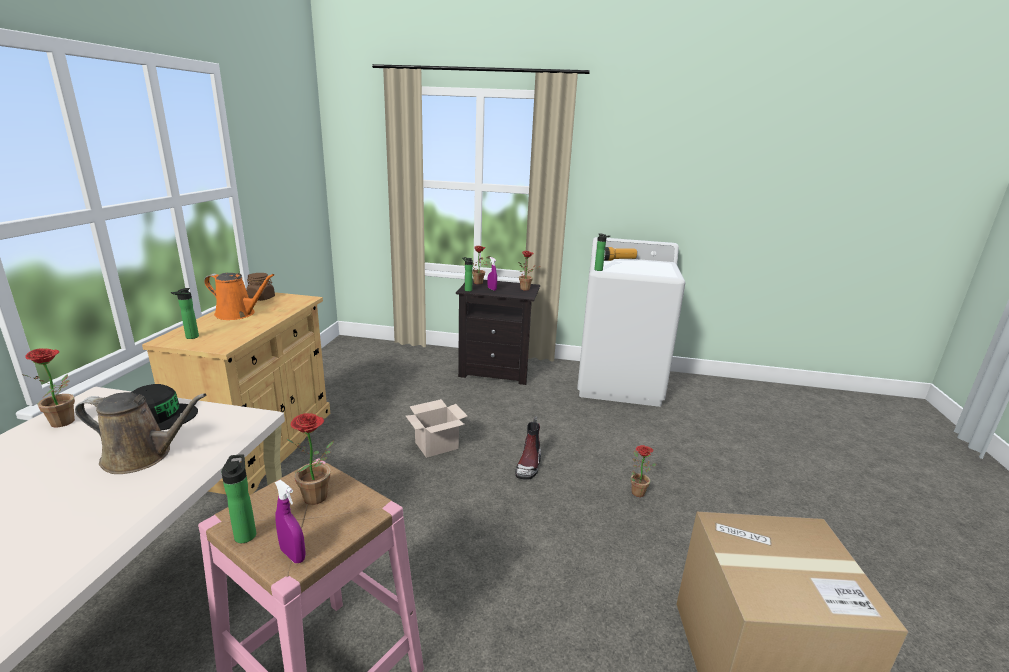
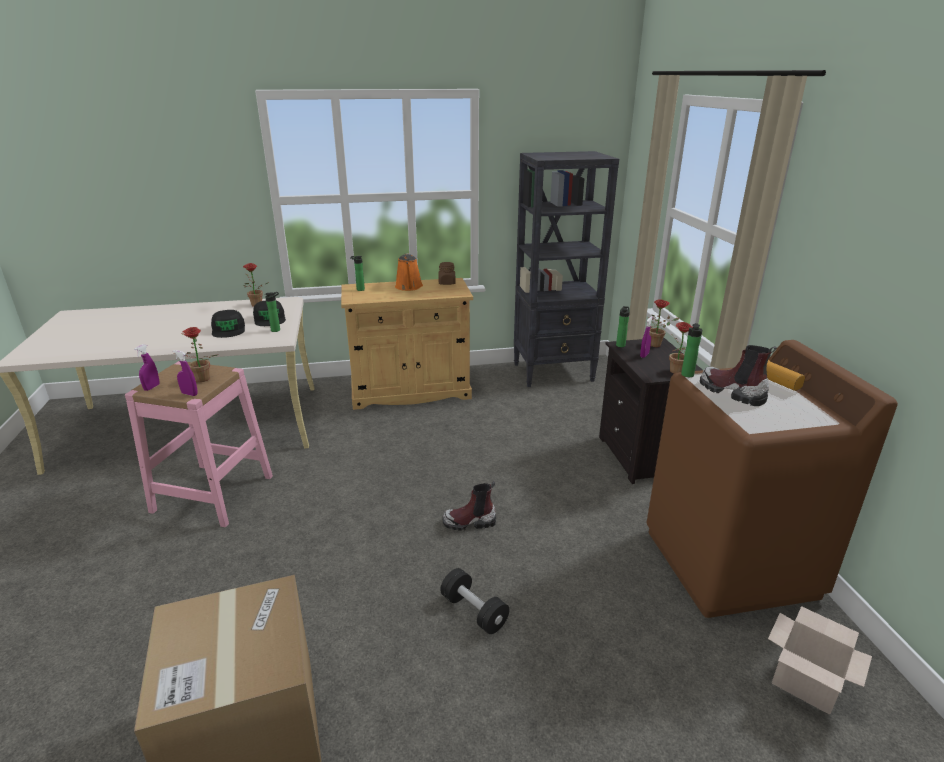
camera: 70 degrees right, 5 degrees up
(142, 456) = (228, 329): brown watering can -> black cap
(246, 534) = (169, 372): bottle -> bottle (277, 330)
(338, 362) = (554, 372): none -> black bookcase
(363, 510) = (189, 394): none -> purple spray bottle
(437, 445) = (465, 461): cardboard box -> cardboard box (807, 683)
(619, 383) = (730, 563): white washing machine -> brown washing machine
(627, 268) = (731, 392): none -> boot
(636, 491) = (474, 611): potted plant -> black dumbbell

